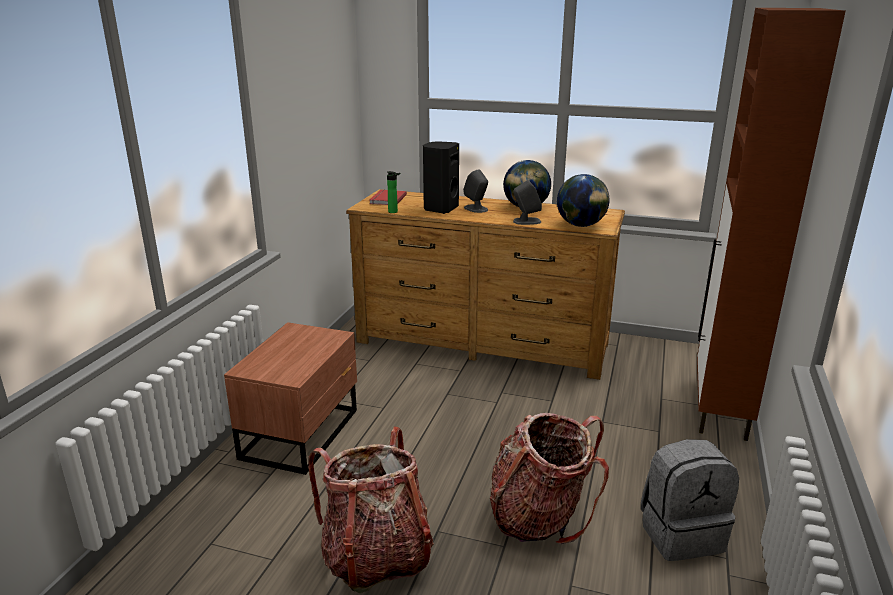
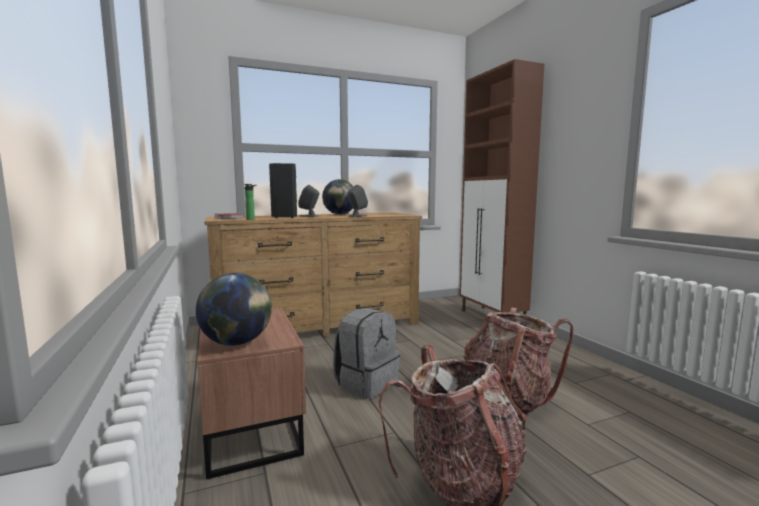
camera: 40 degrees left, 15 degrees down
(581, 225) = (392, 215): globe -> globe (237, 343)
(681, 533) = (577, 373): grey backpack -> grey backpack (366, 383)

